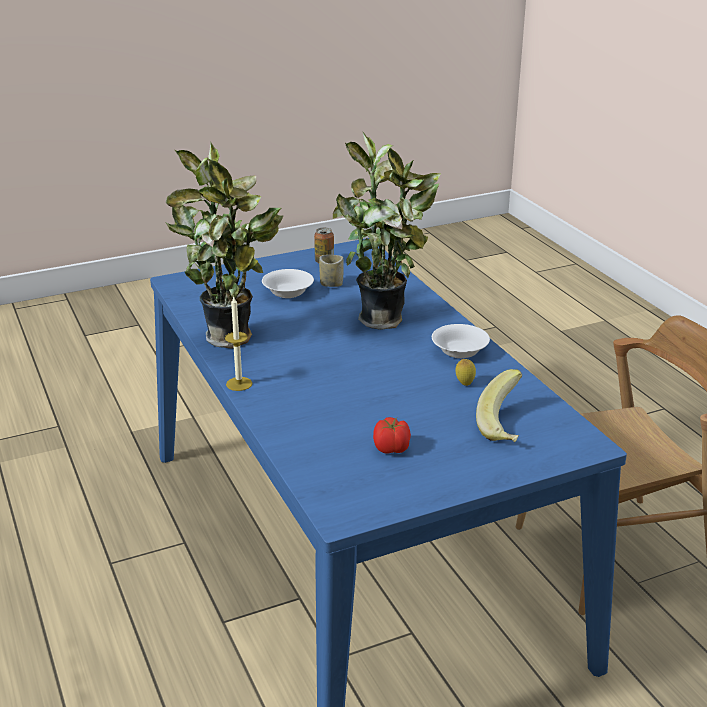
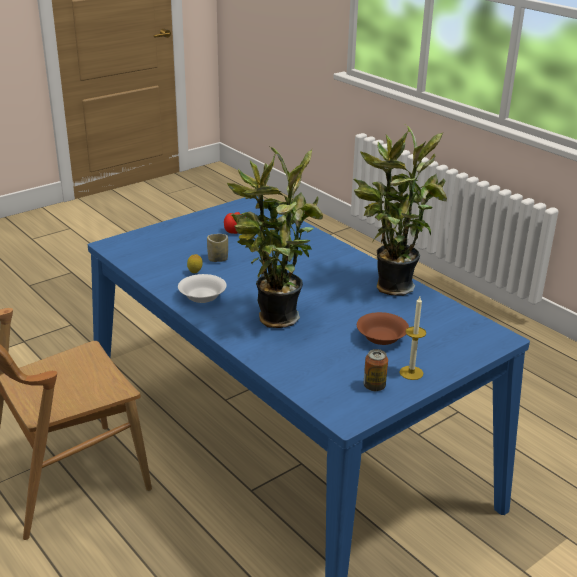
camera: 165 degrees right, 0 degrees up
(239, 384) = (356, 256): candle -> candle (411, 373)
(287, 293) = (382, 338): white bowl -> brown bowl
(331, 284) = (346, 354): cup -> cup (218, 259)
(506, 427) = (164, 249): banana -> none

